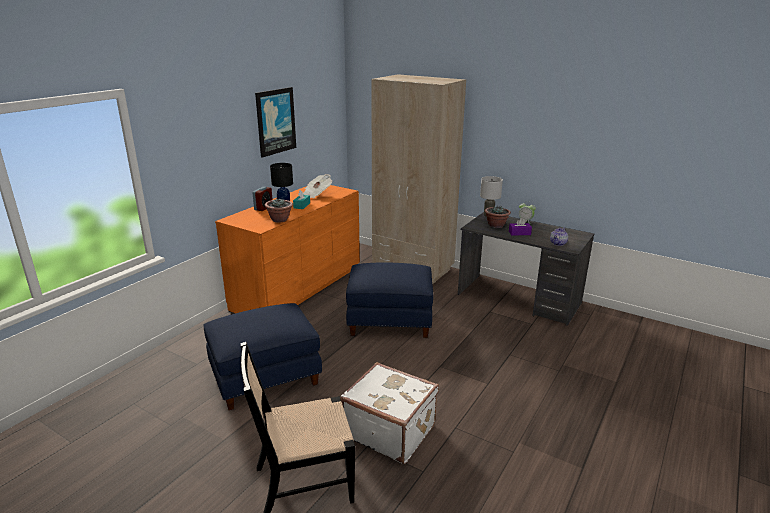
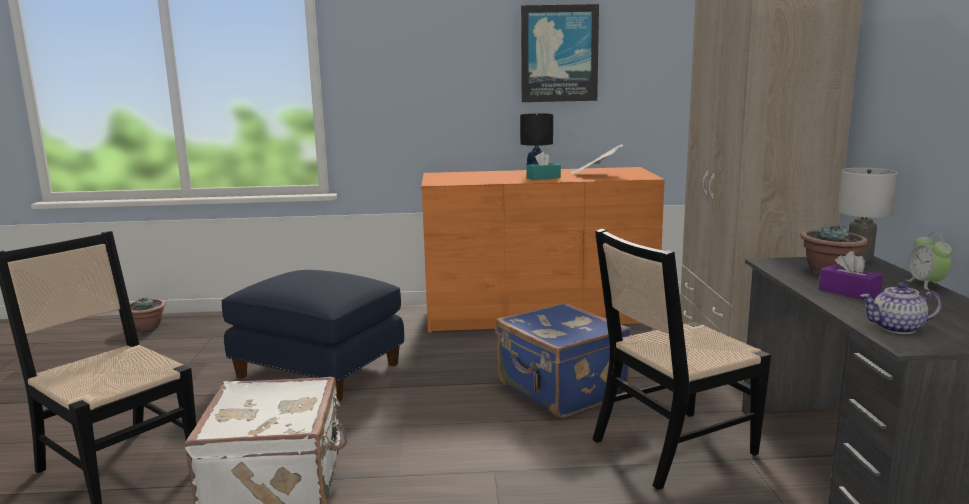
camera: 55 degrees right, 10 degrees down
(263, 208) = (499, 173): alarm clock -> none
(280, 220) = (477, 182): potted plant -> potted plant (148, 327)
(390, 320) = (560, 390): blue ottoman -> blue suitcase
(467, 320) = (673, 448): none -> chair

